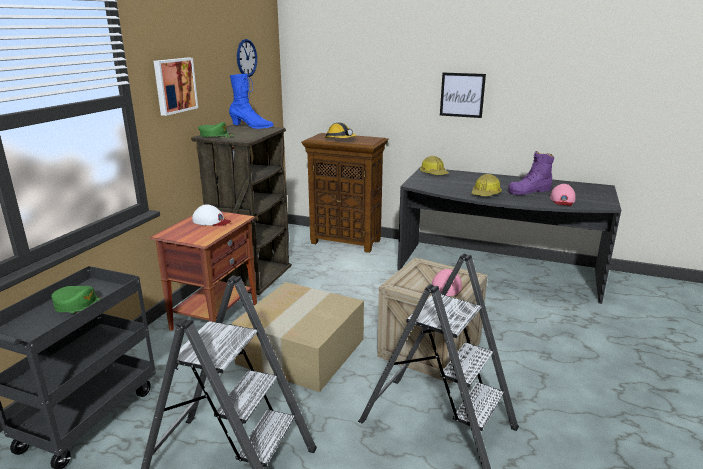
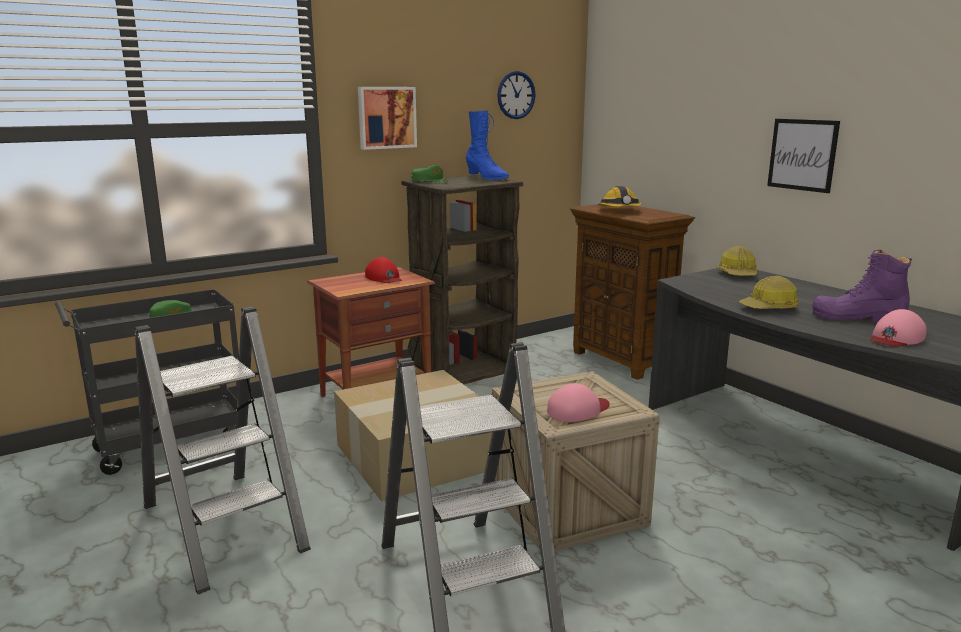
camera: 35 degrees right, 5 degrees down
(211, 221) = (384, 278): white cap -> red cap

